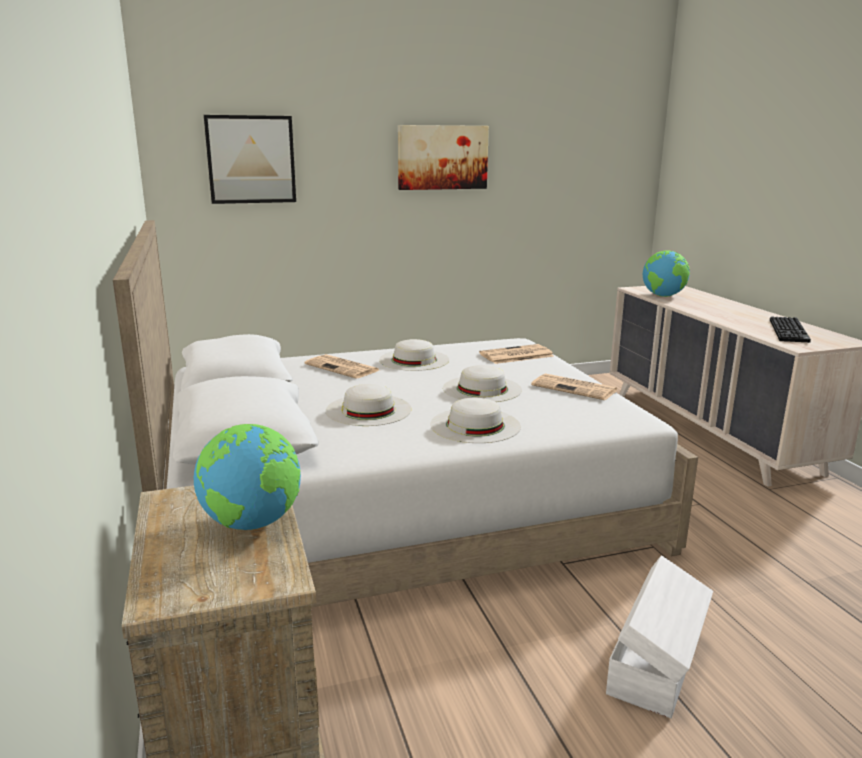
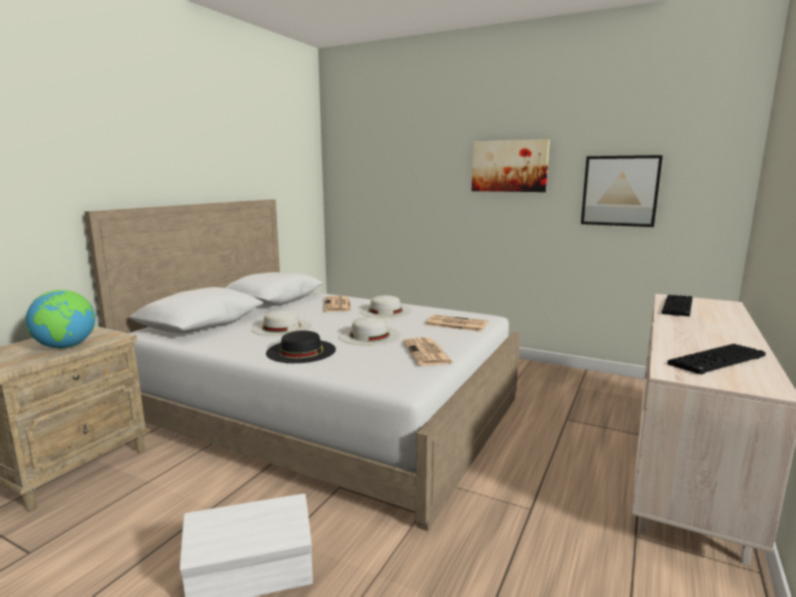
camera: 45 degrees right, 5 degrees down
(251, 159) = (377, 168): picture -> picture (620, 191)
(475, 425) = (301, 351): white hat -> black hat
(663, 296) = (679, 307): globe -> keyboard

